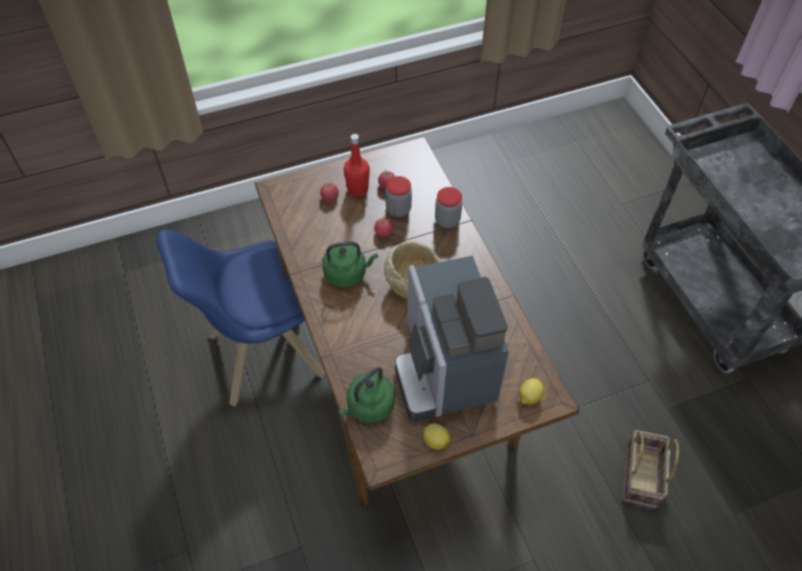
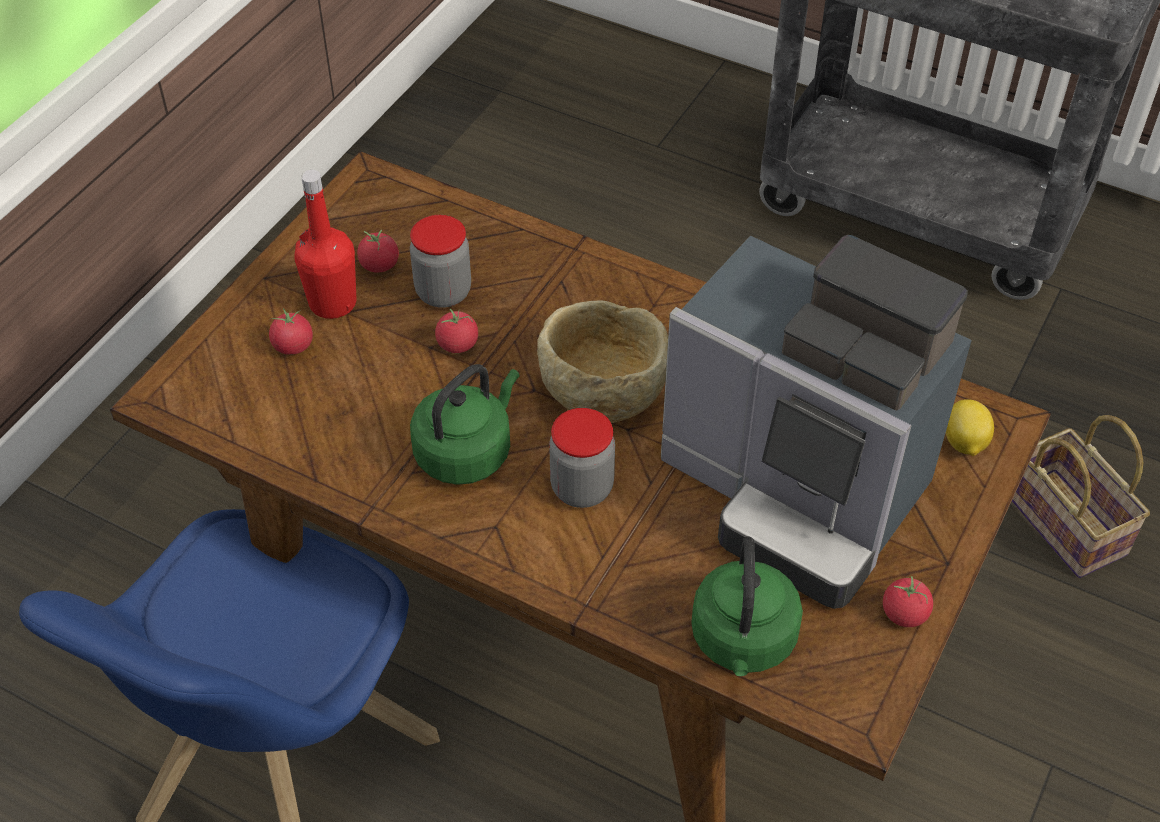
camera: 40 degrees left, 5 degrees down
(435, 440) = (904, 613): lemon -> tomato
(447, 220) = (546, 260): jar -> jar (582, 488)

